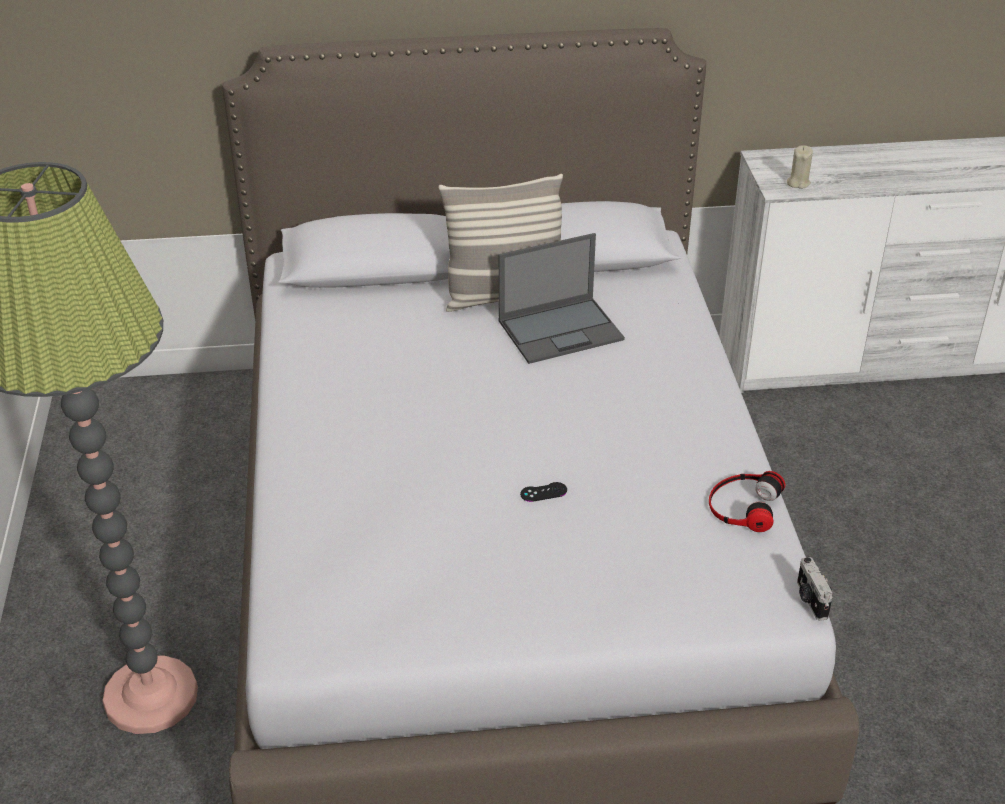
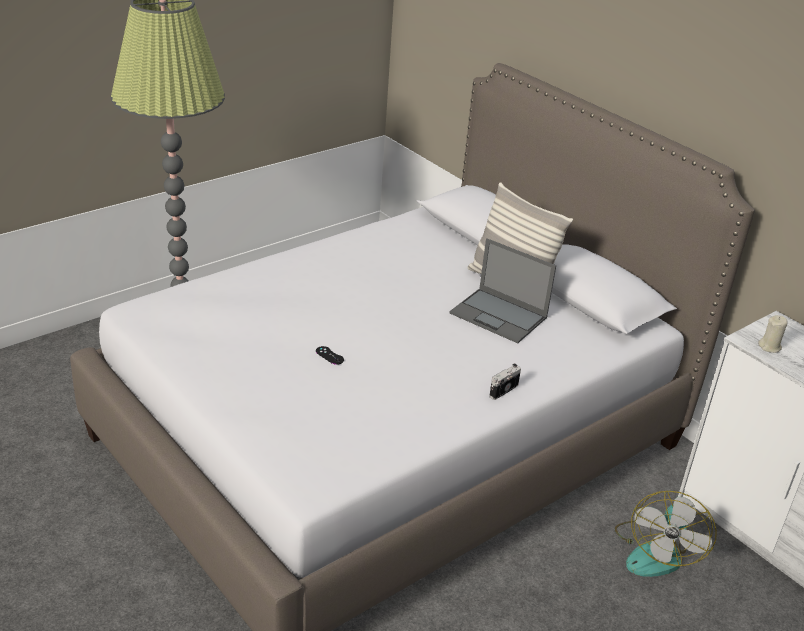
camera: 55 degrees right, 5 degrees down
(743, 506) = (391, 442): headphones -> none
(801, 446) = (656, 552): none -> fan
(810, 600) = (320, 498): camera -> camera (502, 390)

